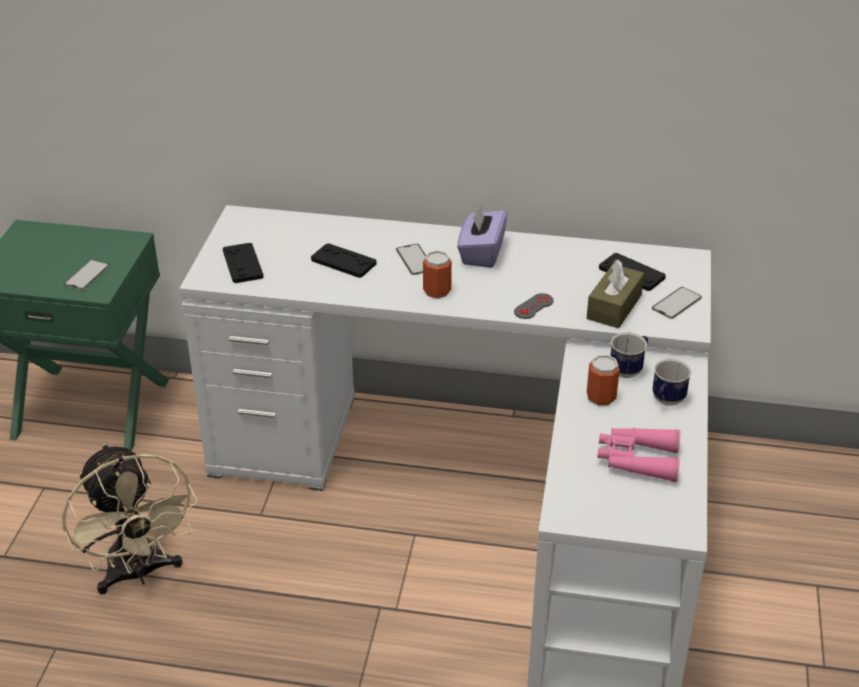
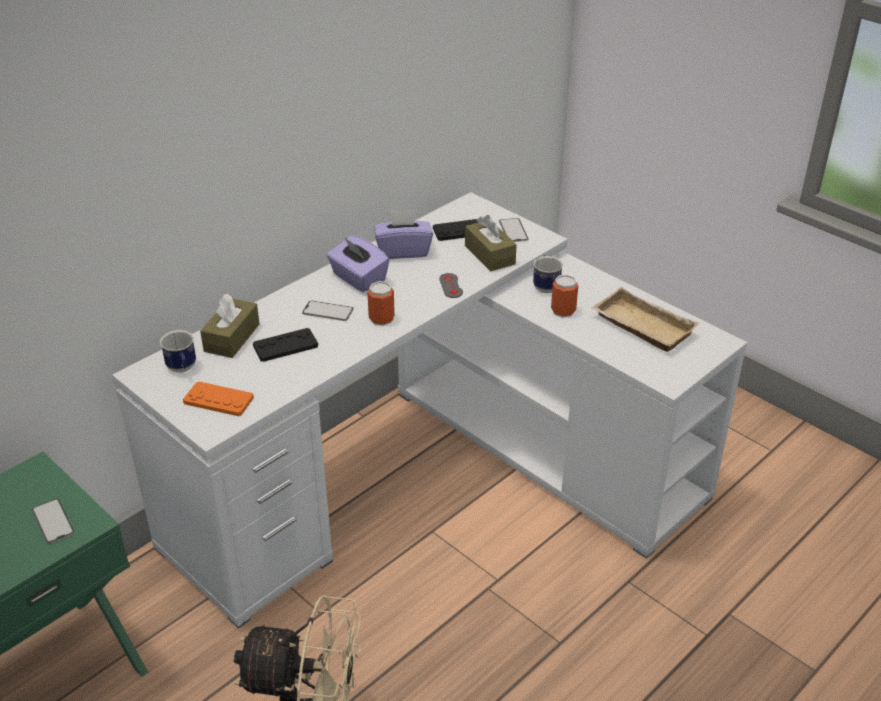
camera: 55 degrees left, 0 degrees up
(242, 264) = (218, 400): black game controller -> orange game controller
(326, 232) = (232, 338): none -> brown tissue box
(555, 257) = (403, 251): none -> purple tissue box
(637, 460) = (640, 327): pink binoculars -> beige tray
(666, 402) = (593, 288): mug -> mug (182, 369)

